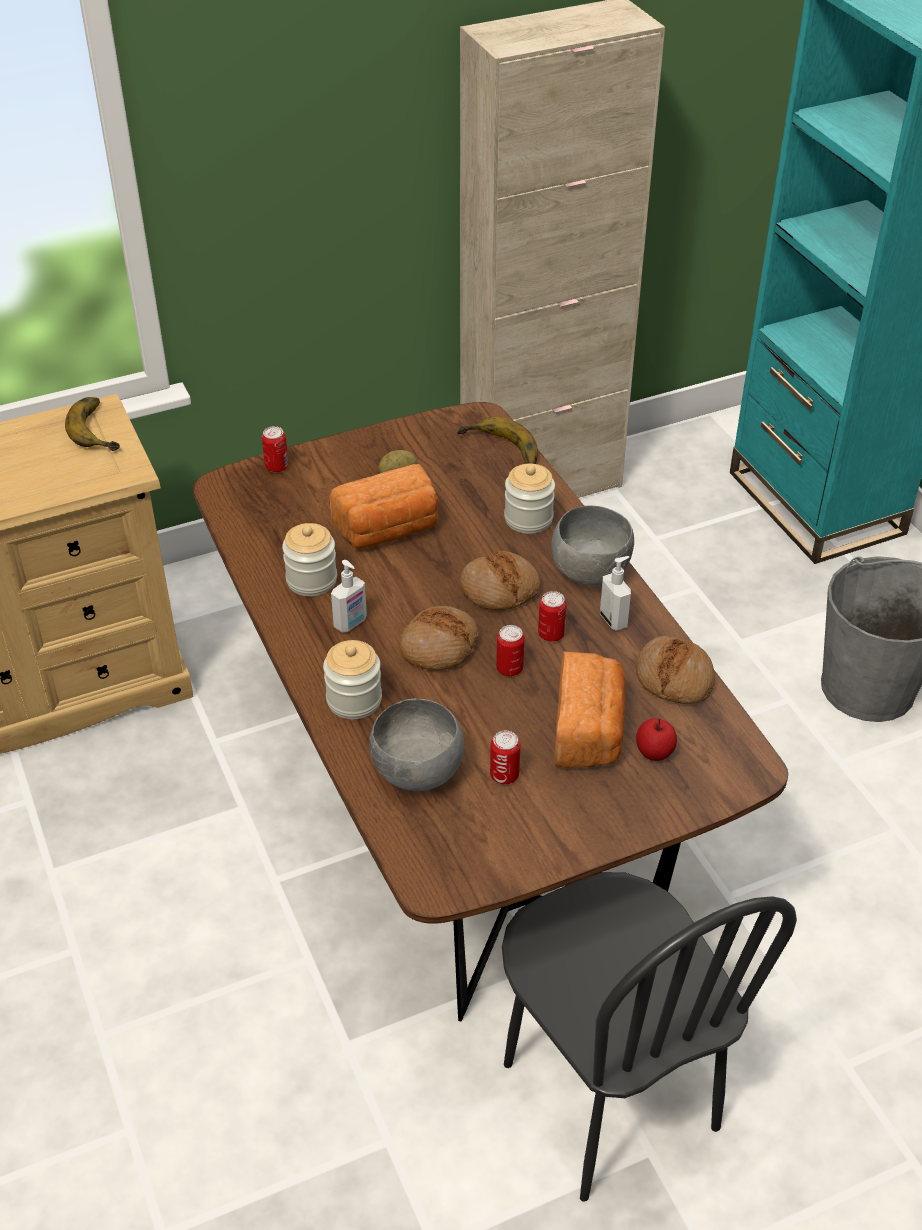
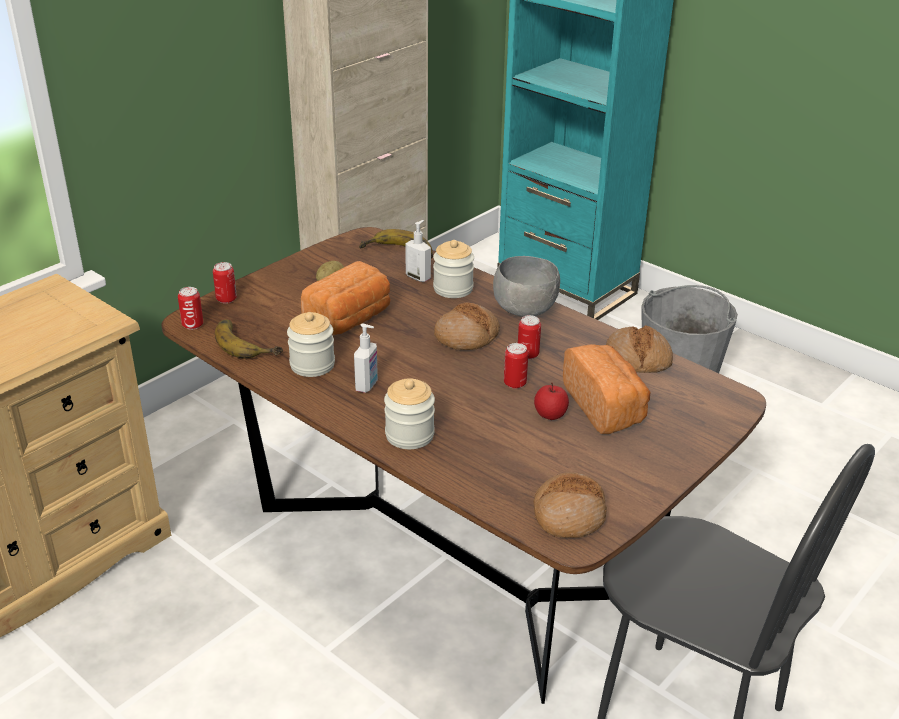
camera: 25 degrees left, 10 degrees down
(101, 428) = (58, 298): banana -> banana (248, 342)
(417, 774) = (499, 470): grey bowl -> none
(439, 646) = (449, 383): bread -> bread (569, 514)
(504, 775) = (567, 452): can -> can (192, 325)
(614, 620) = (566, 334): soap dispenser -> soap dispenser (418, 277)
(654, 751) = (662, 407): apple -> apple (550, 414)

